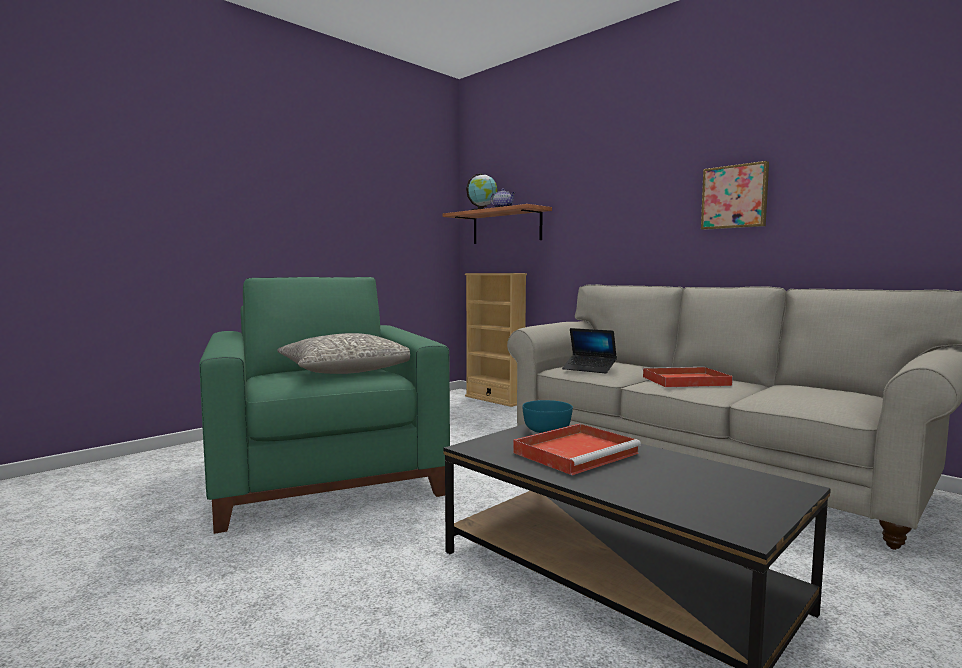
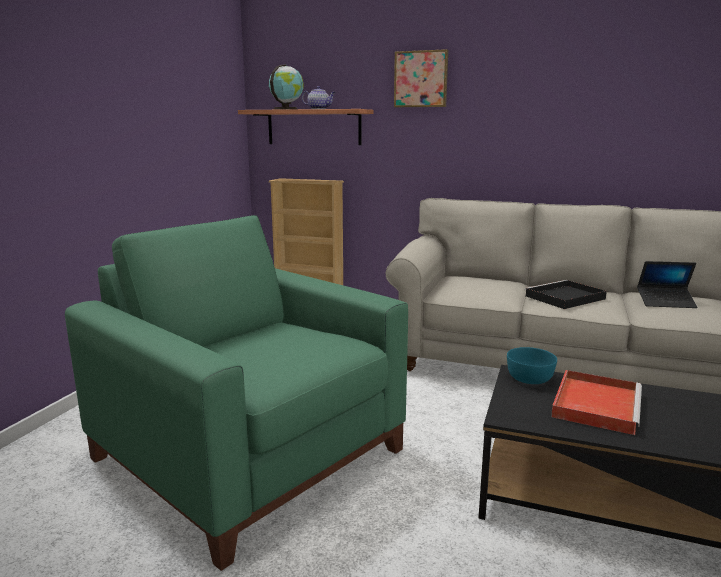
camera: 25 degrees left, 10 degrees up
(347, 371) = (290, 341): grey pillow -> none
(589, 369) = (474, 292): laptop -> laptop (665, 302)
(684, 381) = (564, 298): red tray -> black tray
(735, 197) = (575, 117): picture -> picture (421, 79)

